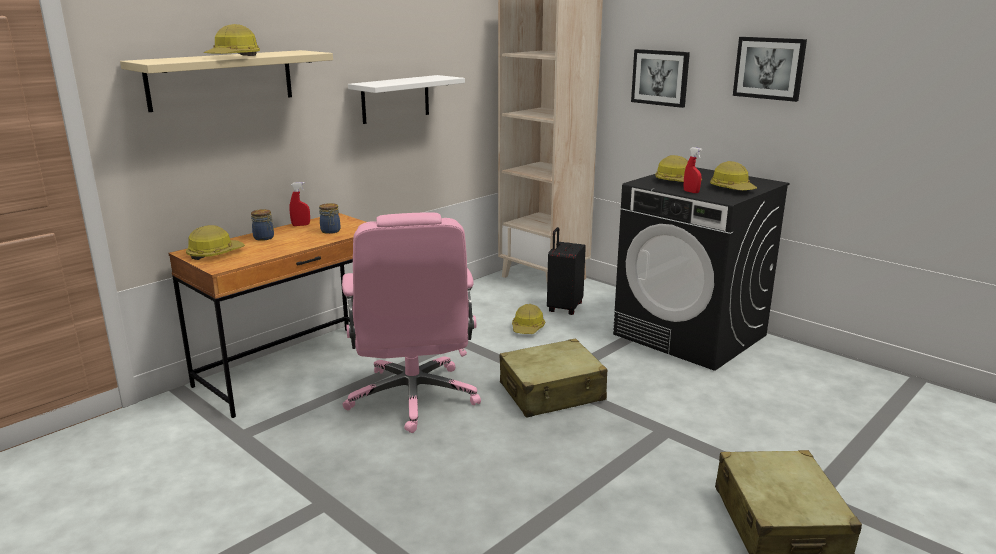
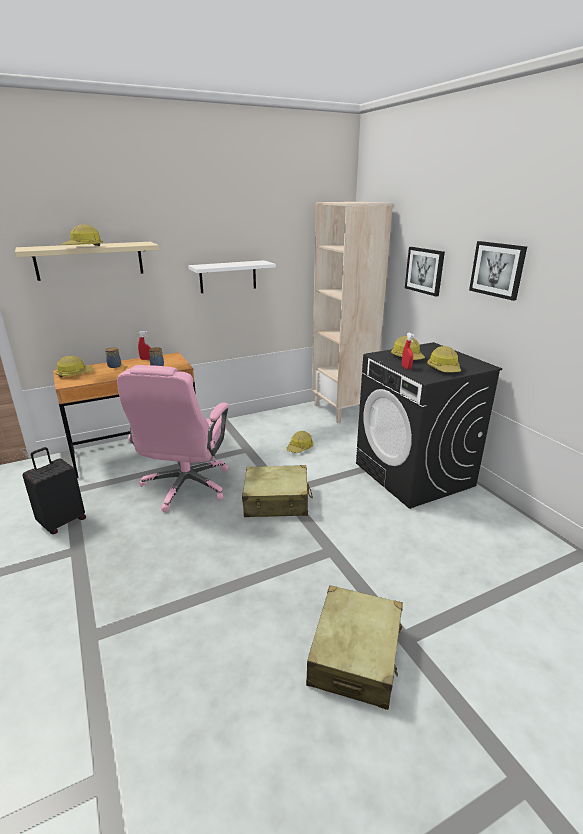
camera: 20 degrees right, 5 degrees up
(564, 308) = (337, 436): black suitcase -> black suitcase (62, 522)

